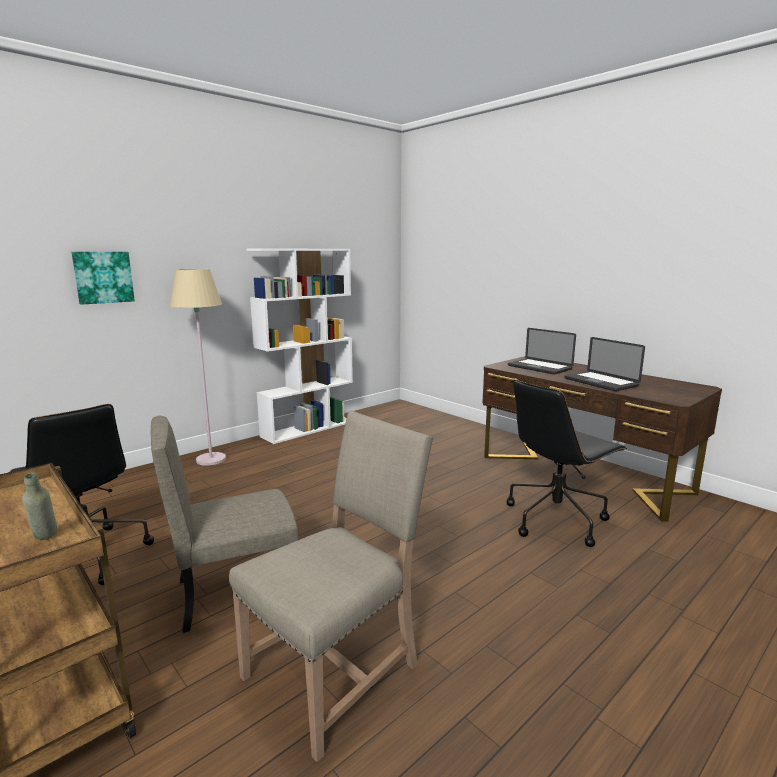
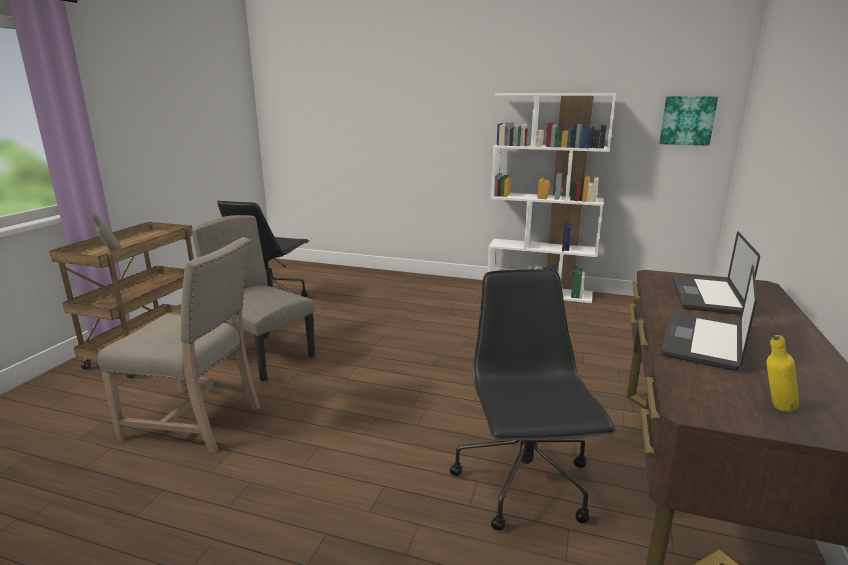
camera: 60 degrees right, 5 degrees up
(103, 277) = (379, 116): picture -> picture (687, 120)
(211, 459) = (428, 284): beige floor lamp -> none
(556, 519) = (525, 484): black office chair -> black office chair turned 60 degrees clockwise
(678, 391) = (774, 409): none -> yellow bottle

